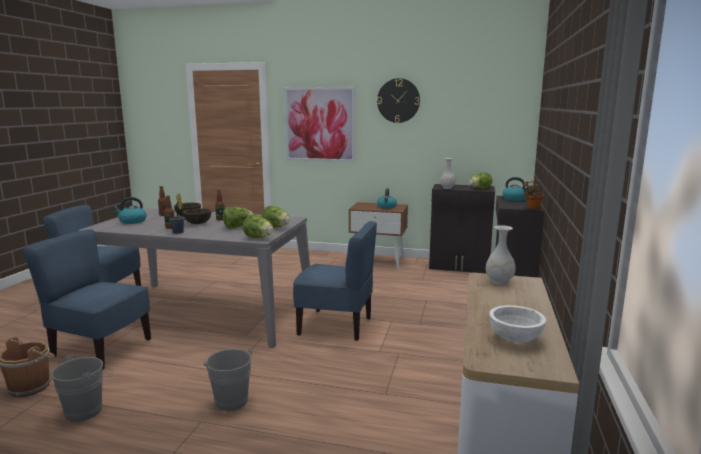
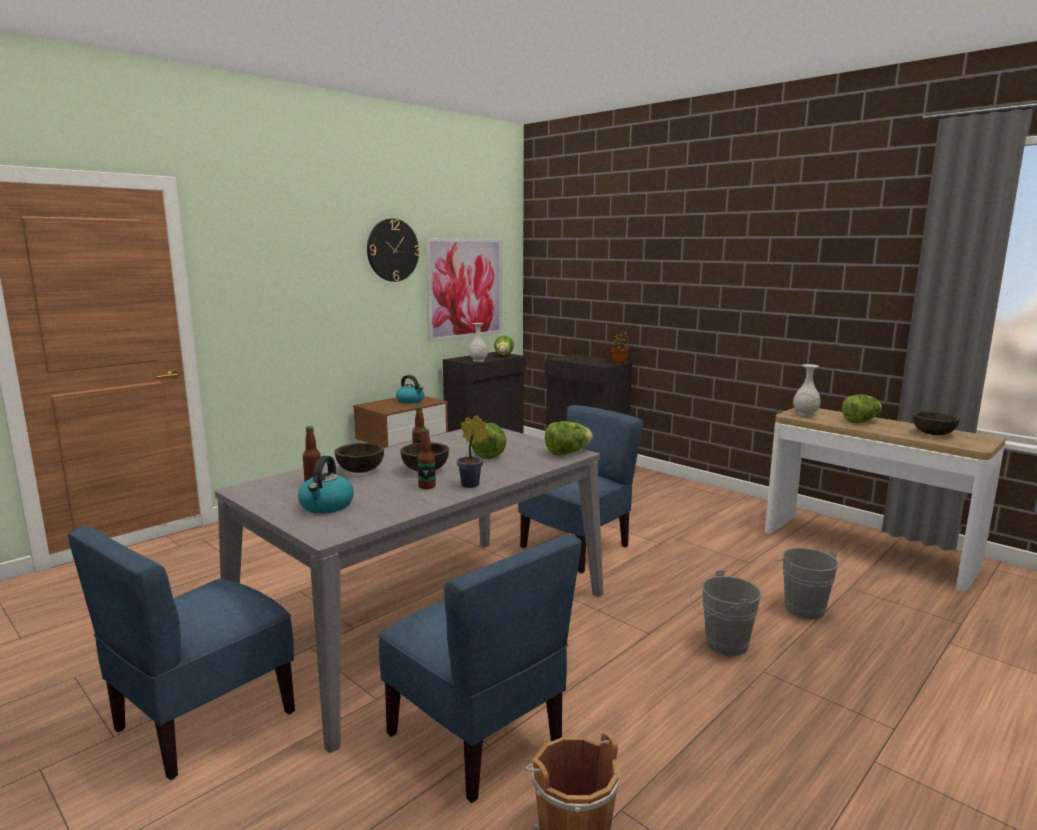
camera: 60 degrees left, 0 degrees up
(88, 410) = (695, 762): grey bucket -> grey bucket (801, 607)
(100, 349) = (477, 738): blue chair -> blue chair turned 90 degrees counterclockwise
(276, 227) = (521, 440): lettuce -> lettuce (861, 421)
(319, 124) = (286, 290): picture -> picture (465, 288)
(514, 199) = (572, 358): kettle -> none
(514, 338) = (933, 434): white bowl -> brown bowl

